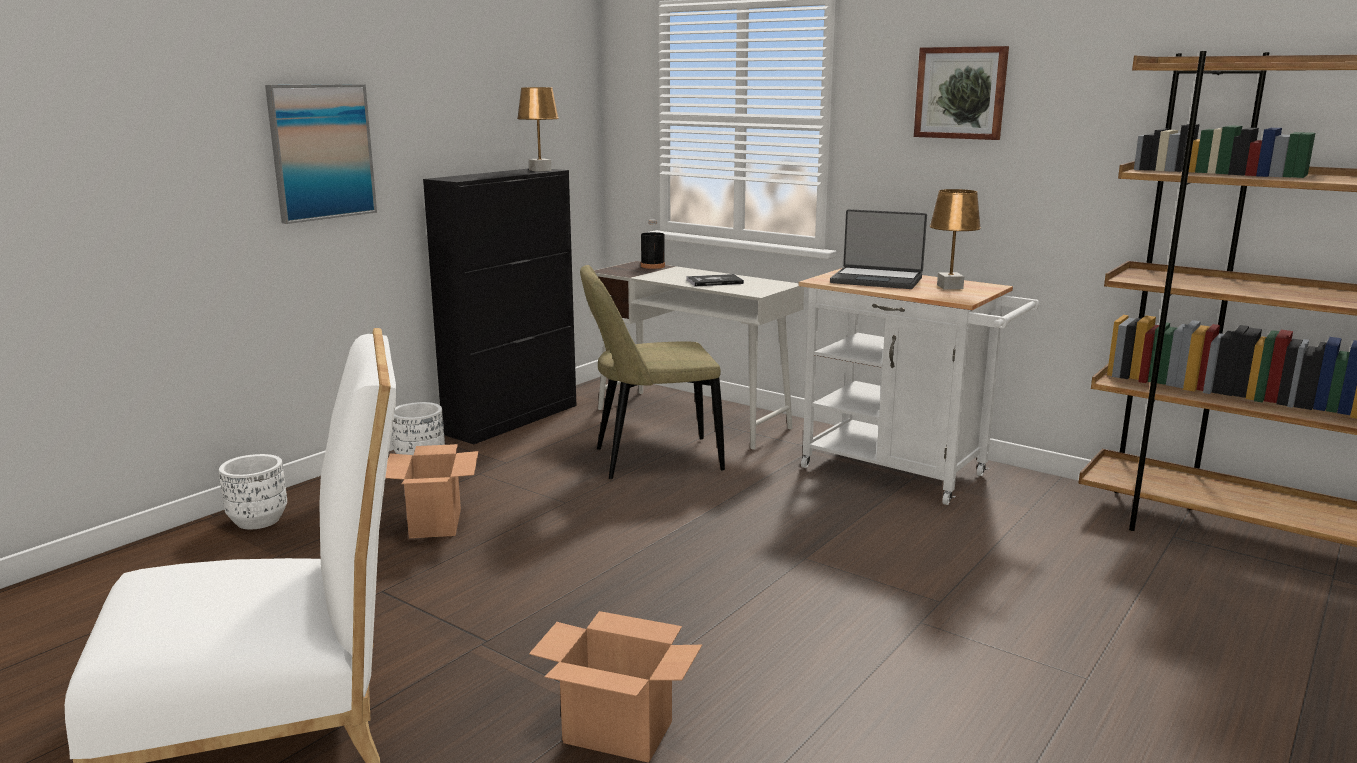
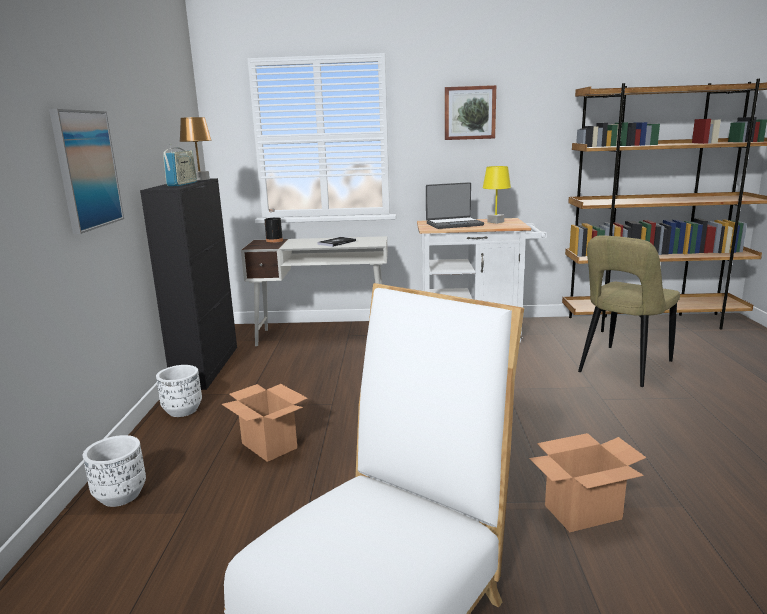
camera: 35 degrees left, 0 degrees up
(491, 175) = (182, 184): none -> radio
(651, 460) = (339, 365): beige chair -> beige chair (623, 368)
(949, 287) = (495, 222): brown table lamp -> yellow table lamp

